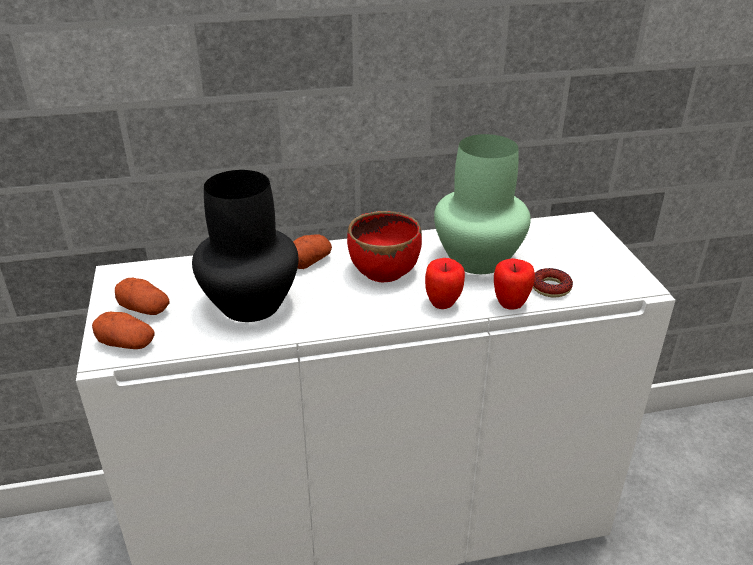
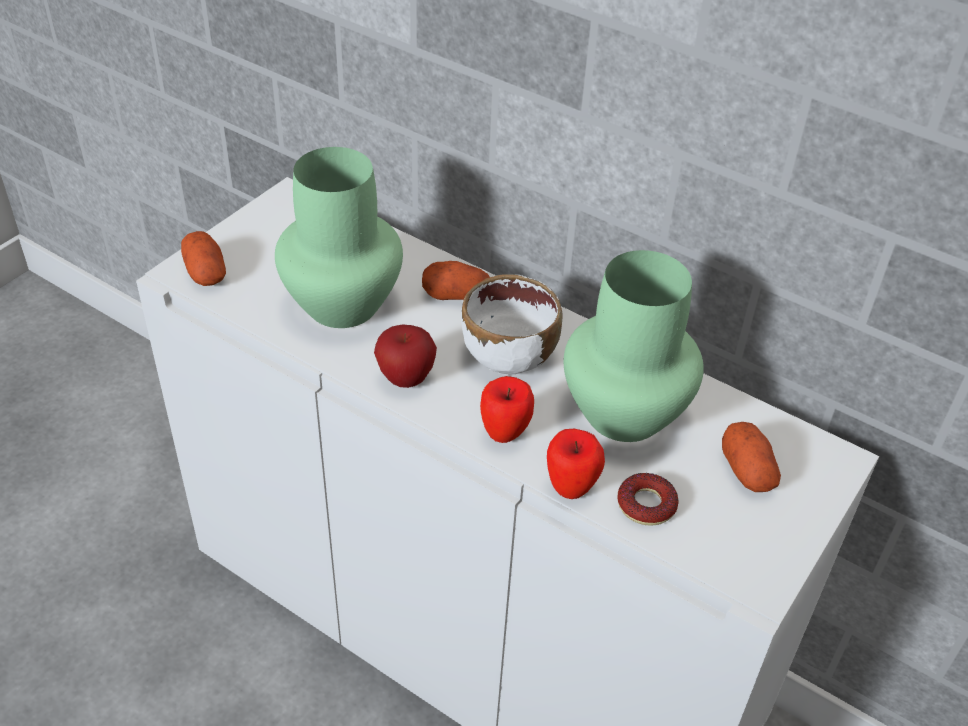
camera: 45 degrees right, 10 degrees up
(144, 309) = (261, 248): potato -> potato (747, 470)
(251, 305) = (342, 306): black vase -> green vase
(350, 314) = (405, 378): none -> apple
(384, 271) = (508, 356): red bowl -> white bowl

